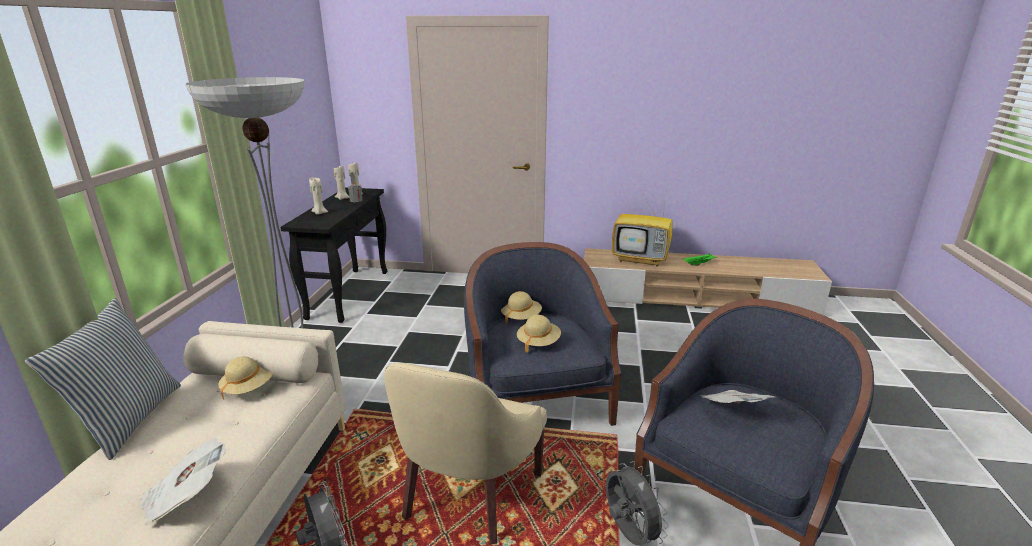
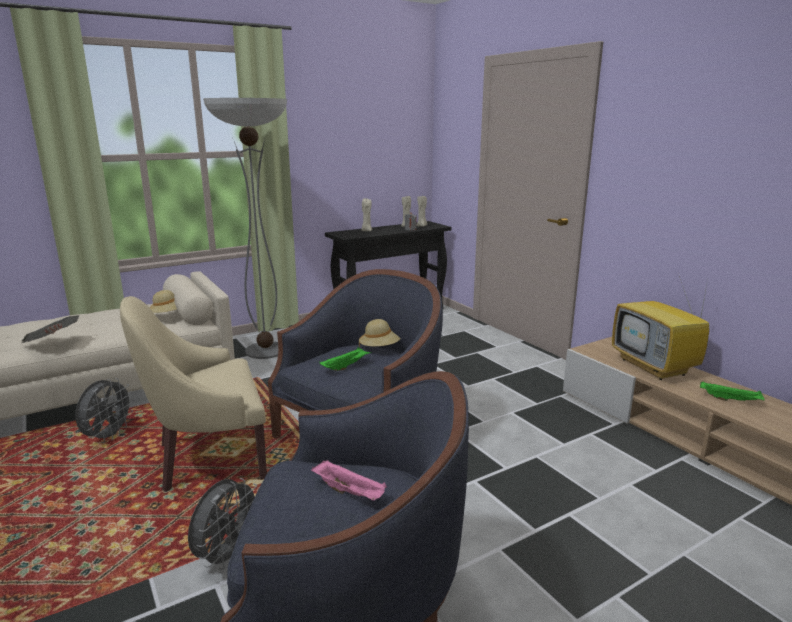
camera: 50 degrees right, 5 degrees down
(128, 420) = (112, 307): pillow -> none
(538, 343) = (346, 366): beige hat -> green tray
(733, 411) = (350, 492): newspaper -> pink tray

